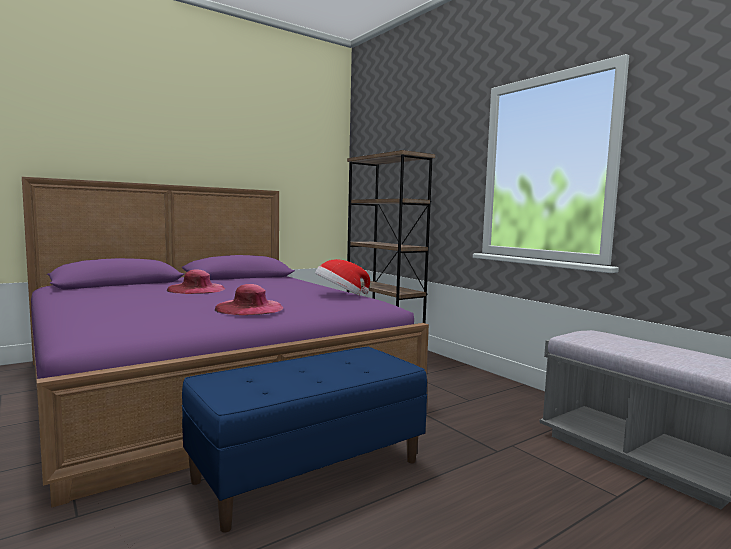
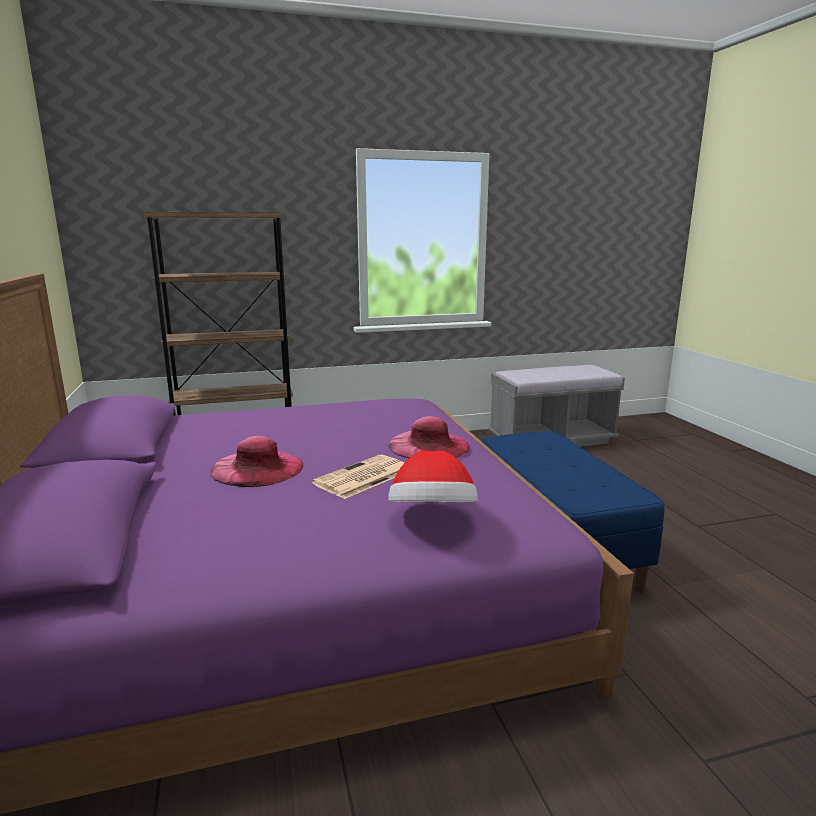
camera: 70 degrees left, 10 degrees up
(179, 301) = (362, 478): none -> newspaper
(340, 295) = (365, 407): hat -> hat (432, 518)

